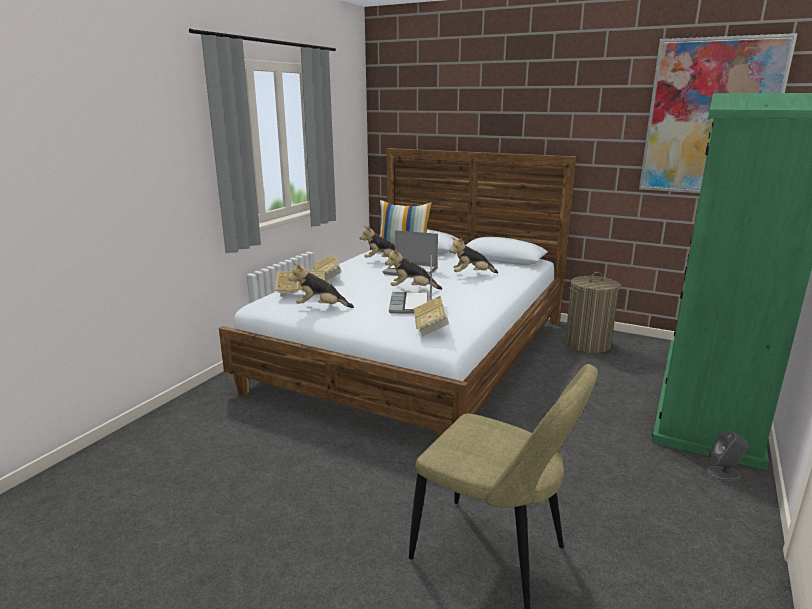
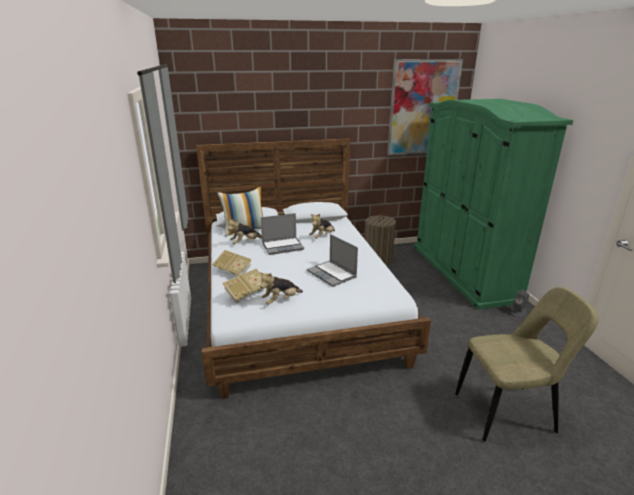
camera: 40 degrees left, 5 degrees up
(412, 289) = (309, 262): plush toy -> none
(430, 327) = (374, 288): book -> none

